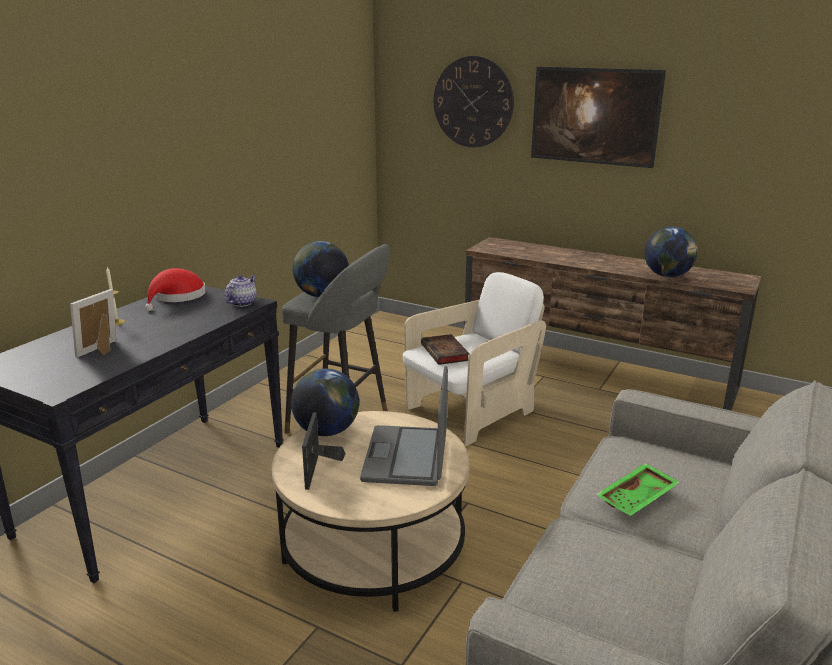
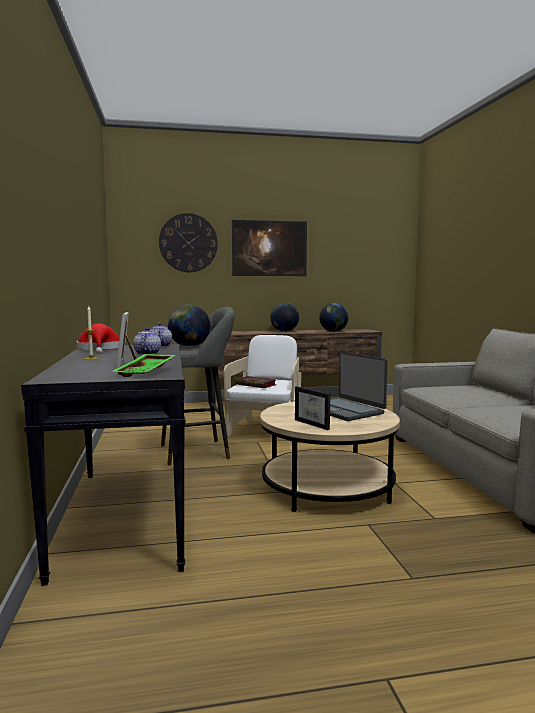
camera: 40 degrees left, 15 degrees down
(181, 323) = (147, 353): none -> teapot
(327, 431) = (277, 413): globe -> globe (284, 331)
(637, 498) = (467, 395): green tray -> green tray (147, 372)

